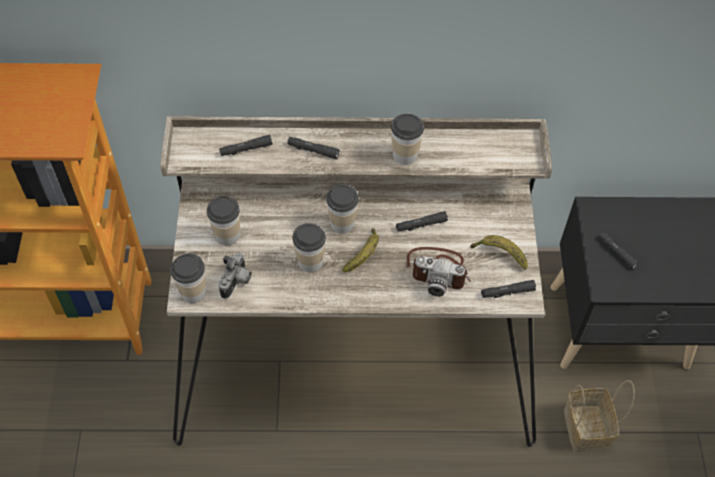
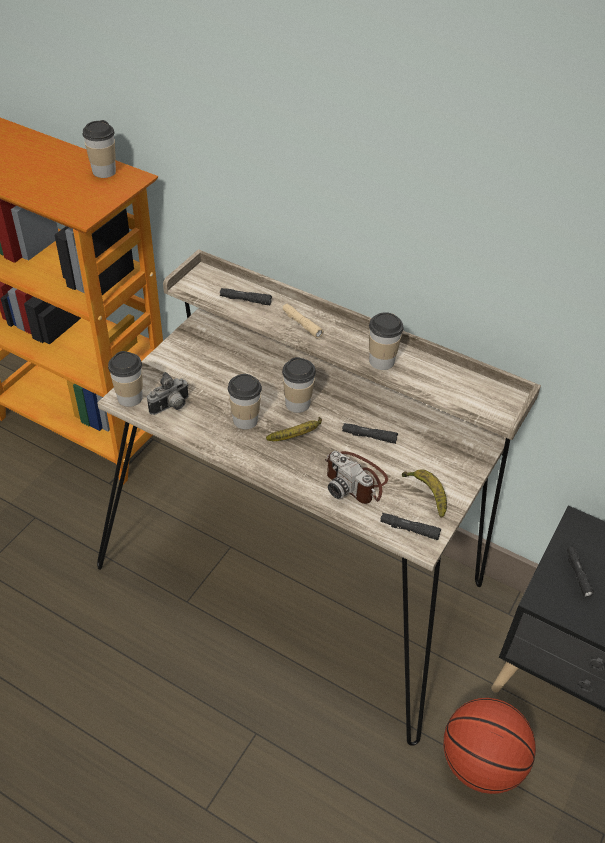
camera: 30 degrees right, 10 degrees down
(227, 235) = (192, 369): cup -> cup (104, 171)
(313, 150) = (301, 324): black flashlight -> beige flashlight
(587, 430) = (481, 763): basket -> basketball

